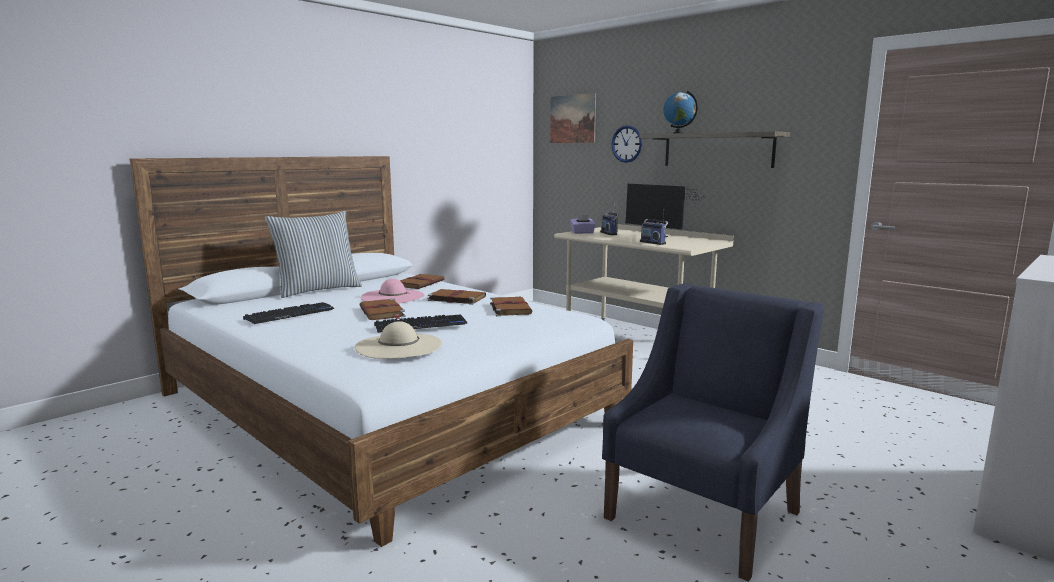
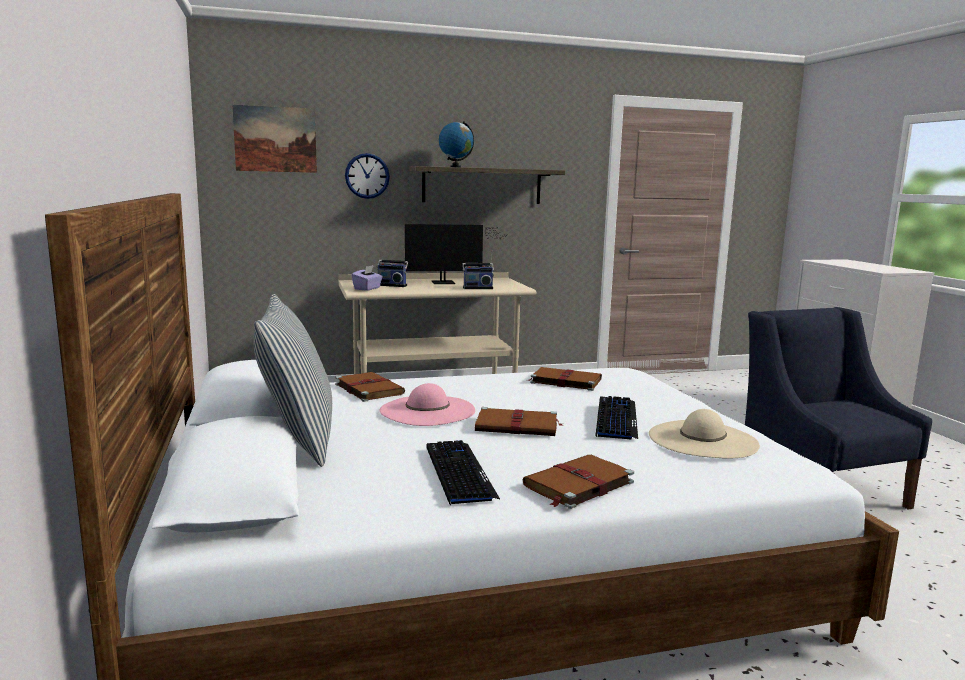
camera: 60 degrees left, 0 degrees up
(456, 298) = (486, 389): brown book -> brown book (577, 484)

